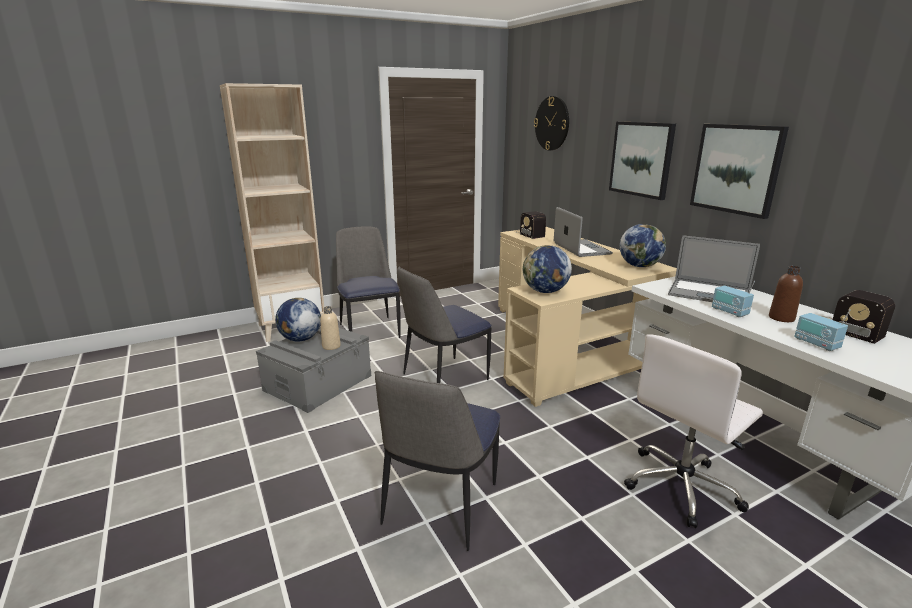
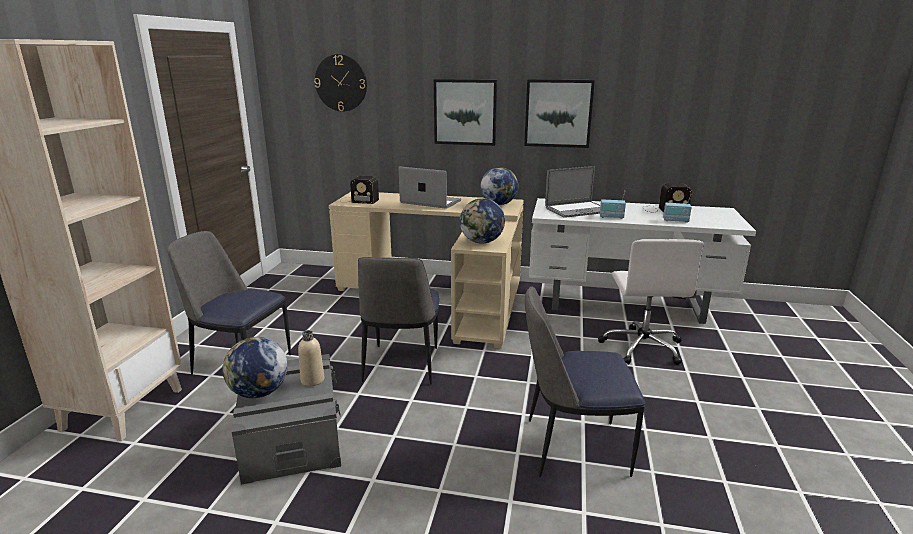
camera: 50 degrees left, 0 degrees up
(439, 506) = (572, 447): chair -> chair turned 120 degrees clockwise
(781, 318) = (635, 212): brown bottle -> none

